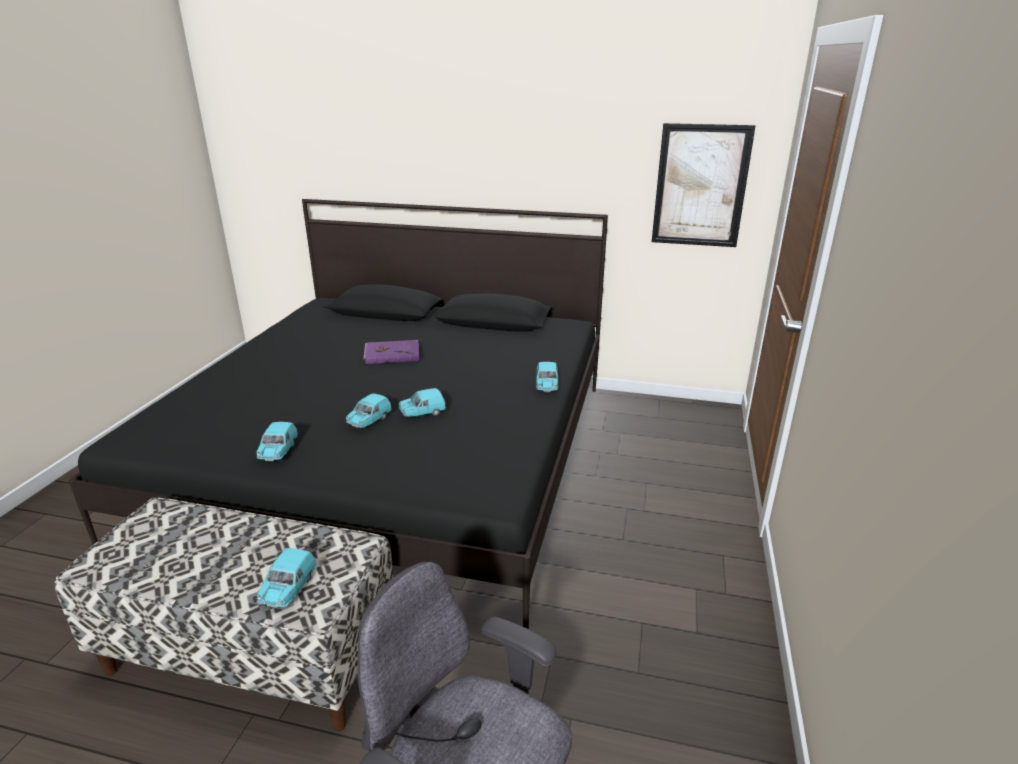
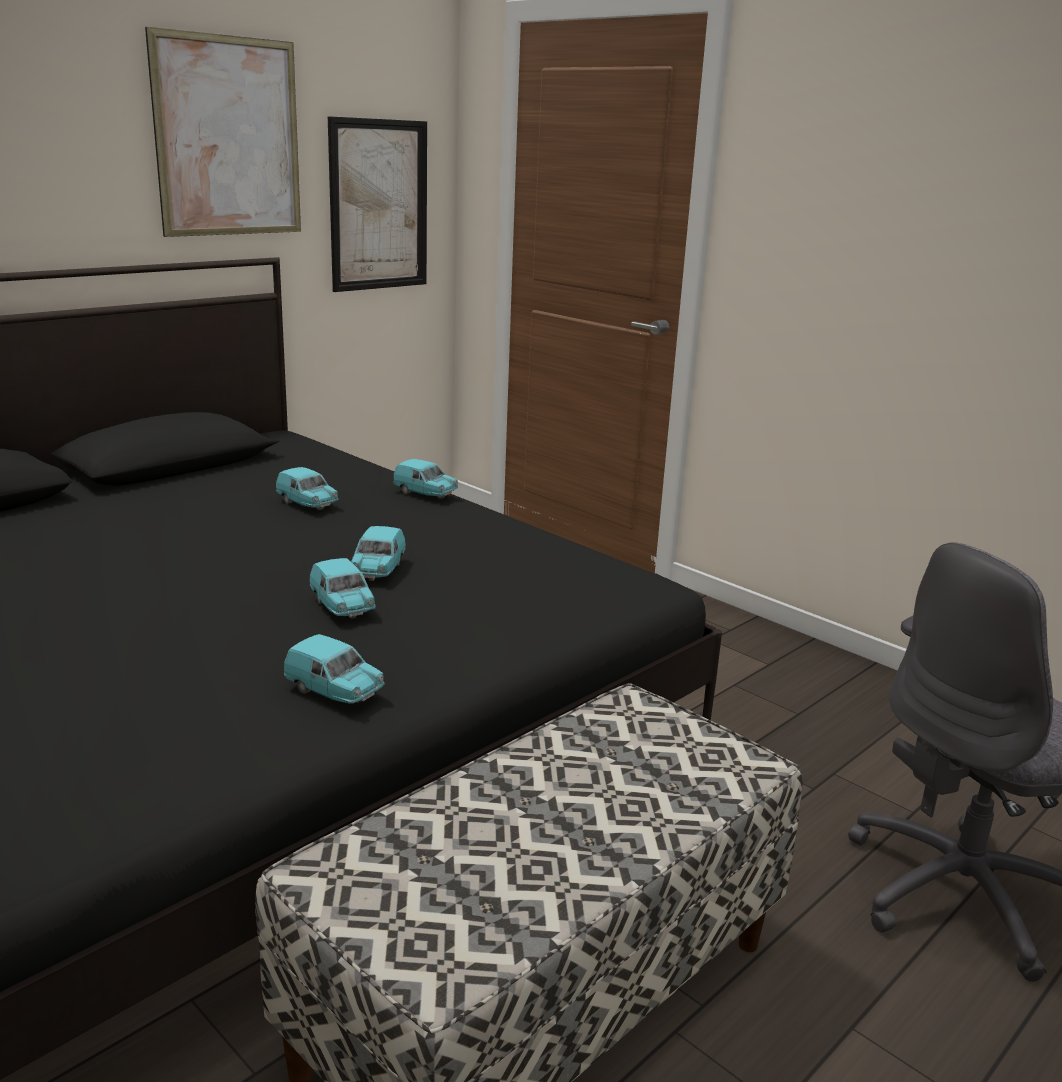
camera: 60 degrees left, 5 degrees down
(288, 589) = (687, 774): turquoise toy car -> turquoise toy car (308, 504)
(392, 354) = (140, 542): purple book -> none
(585, 138) = (228, 137): none -> picture

